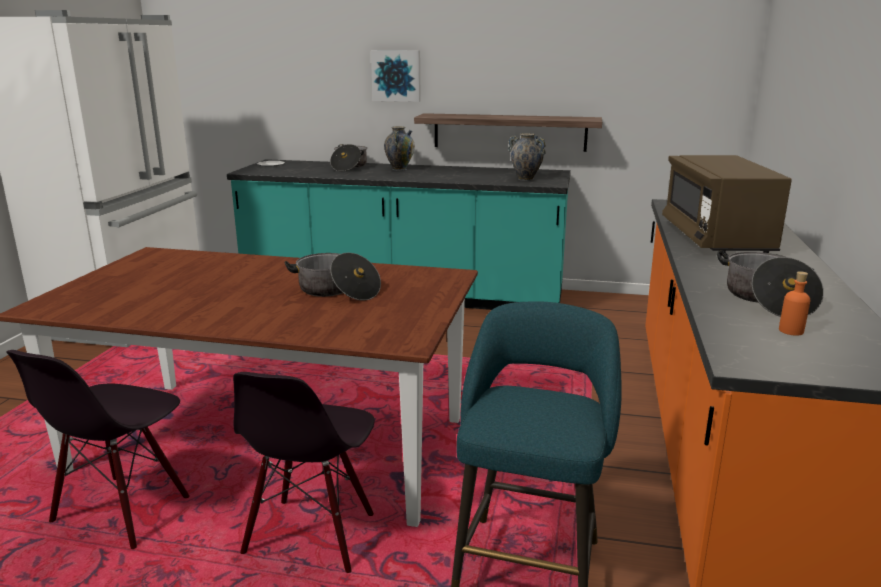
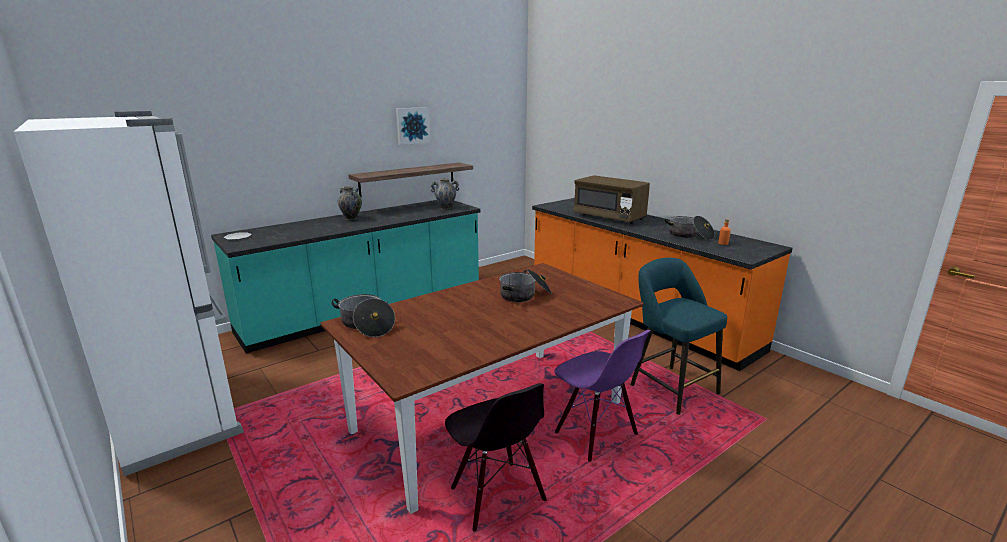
camera: 50 degrees left, 0 degrees up
(311, 535) = (595, 434): black chair -> purple chair
(349, 167) = (309, 225): cooking pot -> cooking pot (366, 325)
(396, 75) = (325, 148): picture -> picture (412, 125)

